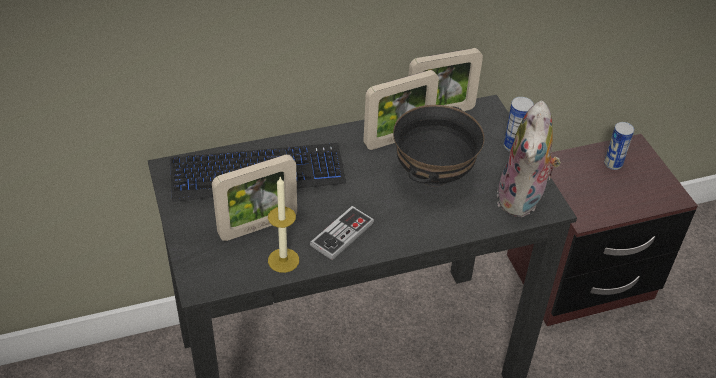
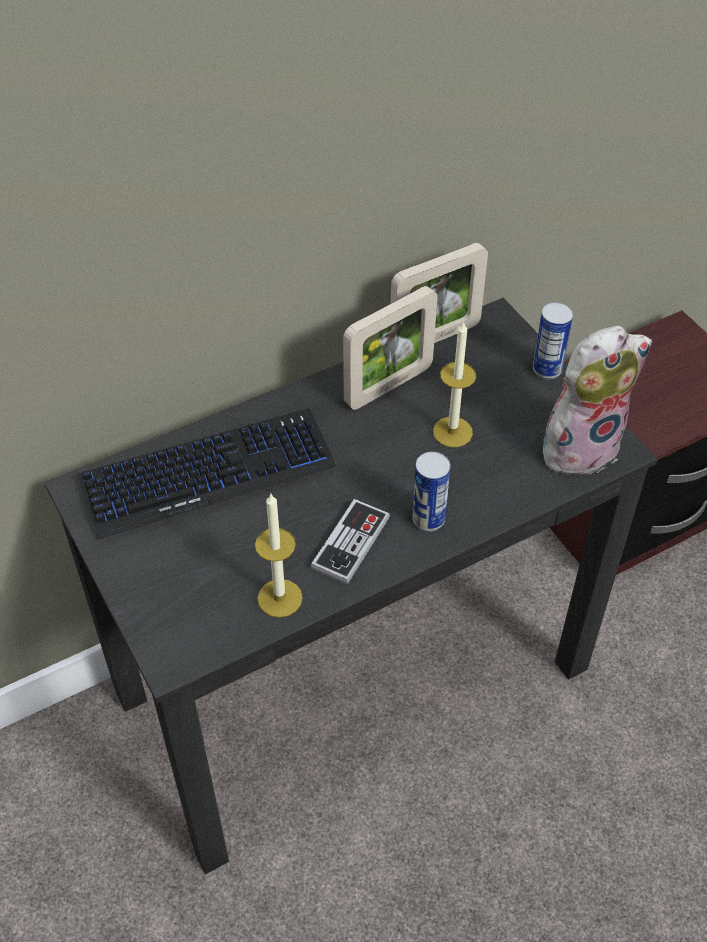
camera: 10 degrees left, 5 degrees up
(258, 226) = (230, 554): picture frame -> none
(434, 175) = (452, 432): black bowl -> candle
(523, 199) = (580, 446): plush toy -> plush toy turned 120 degrees counterclockwise
(613, 164) = (657, 359): can -> can (428, 519)

